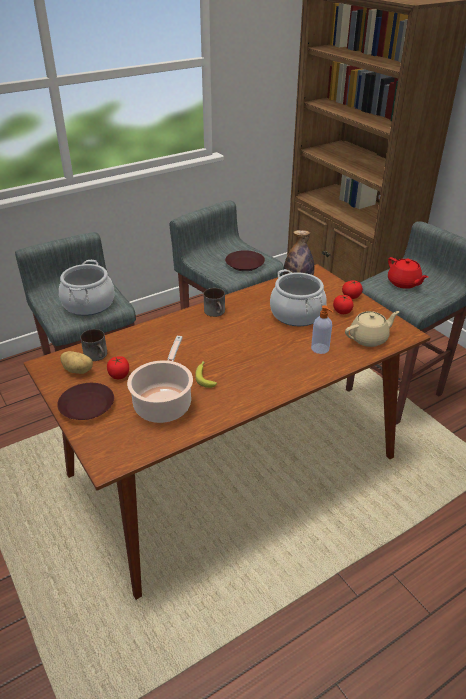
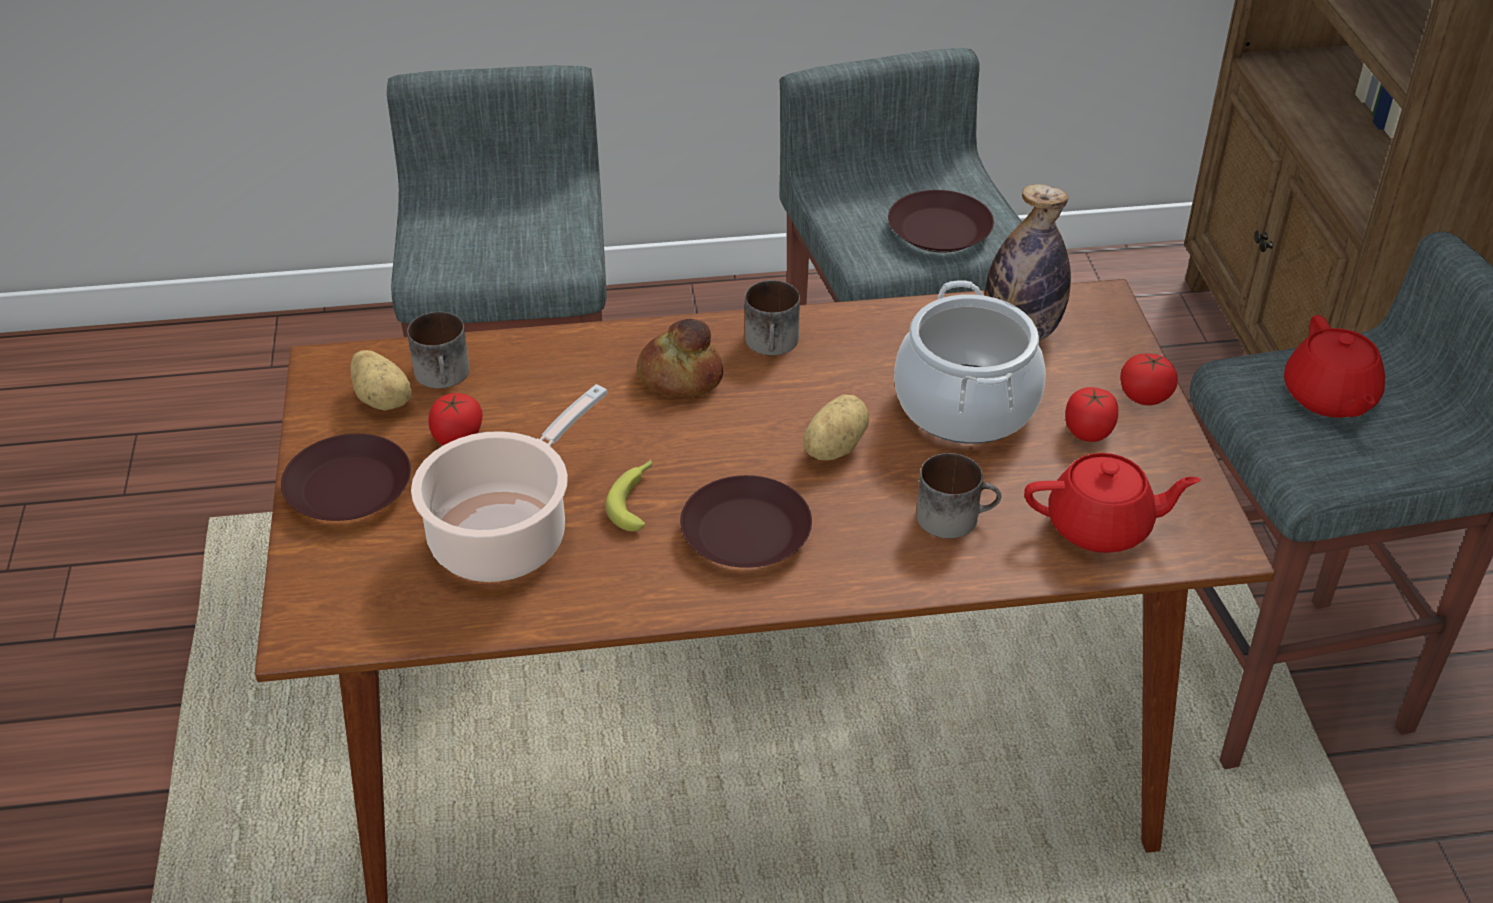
camera: 25 degrees right, 5 degrees up
(88, 304) = (510, 242): cooking pot -> none
(190, 331) = (679, 377): none -> bread
(253, 376) = (744, 533): none -> brown plate
(262, 339) = (832, 447): none -> potato
(320, 349) = (955, 516): soap dispenser -> mug
(369, 338) = (1101, 527): beige teapot -> red teapot

